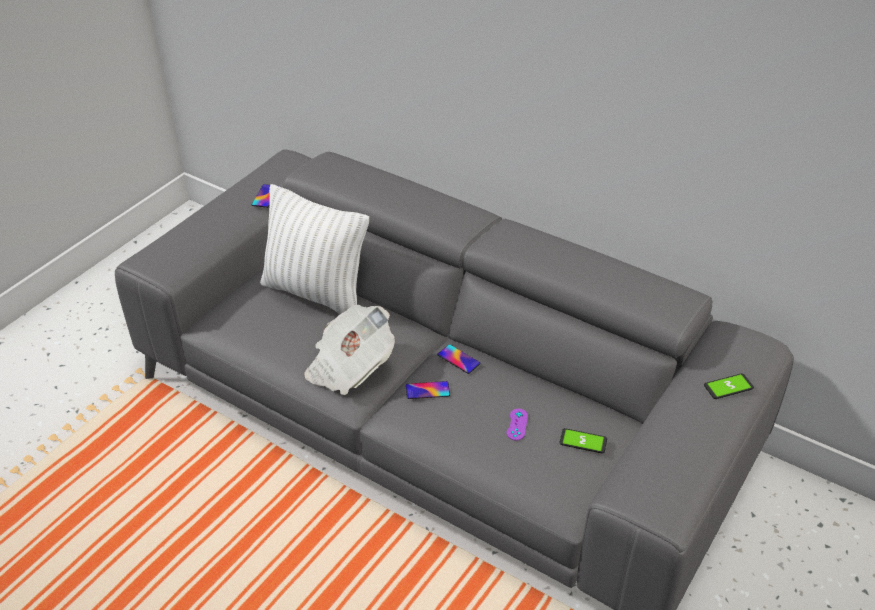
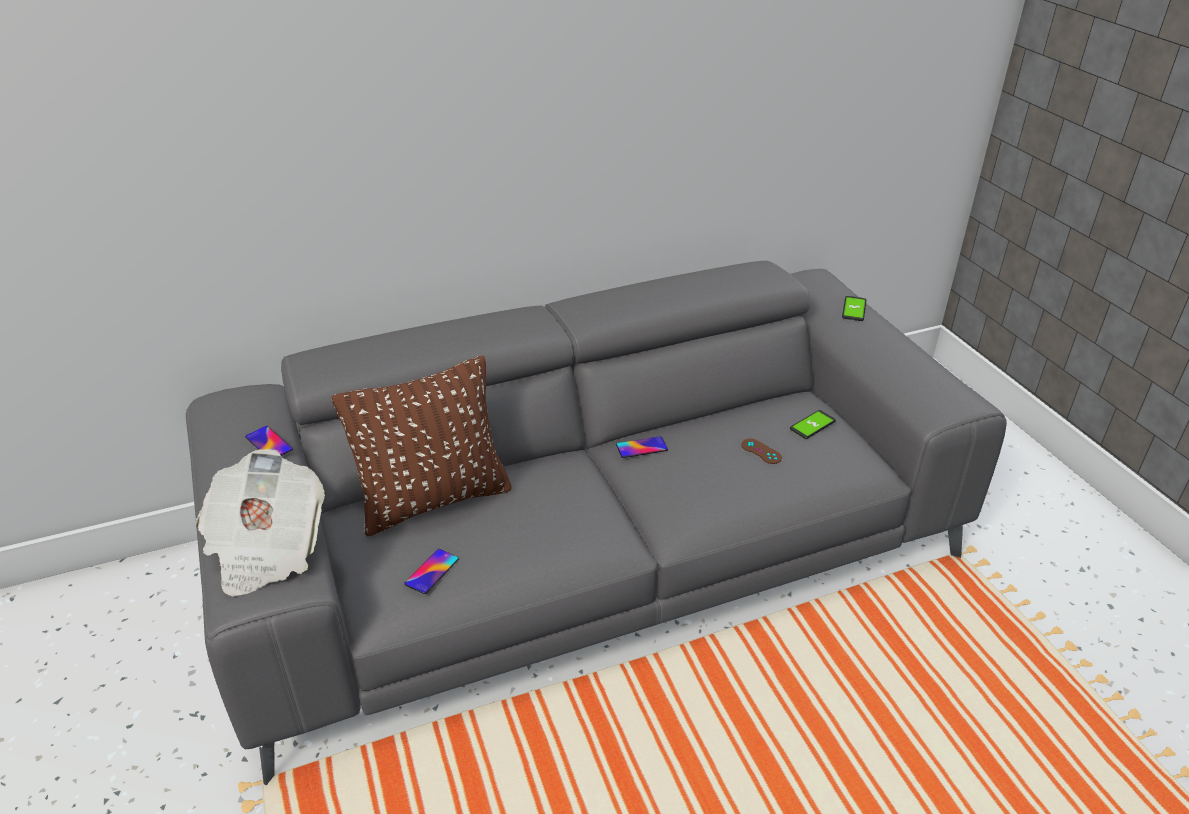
camera: 55 degrees left, 5 degrees down
(316, 293) = (434, 500): white pillow -> brown pillow
(349, 366) = (576, 524): newspaper -> newspaper (266, 548)
(427, 390) = (666, 485): phone -> phone (432, 571)
(517, 424) = (761, 451): purple game controller -> brown game controller

